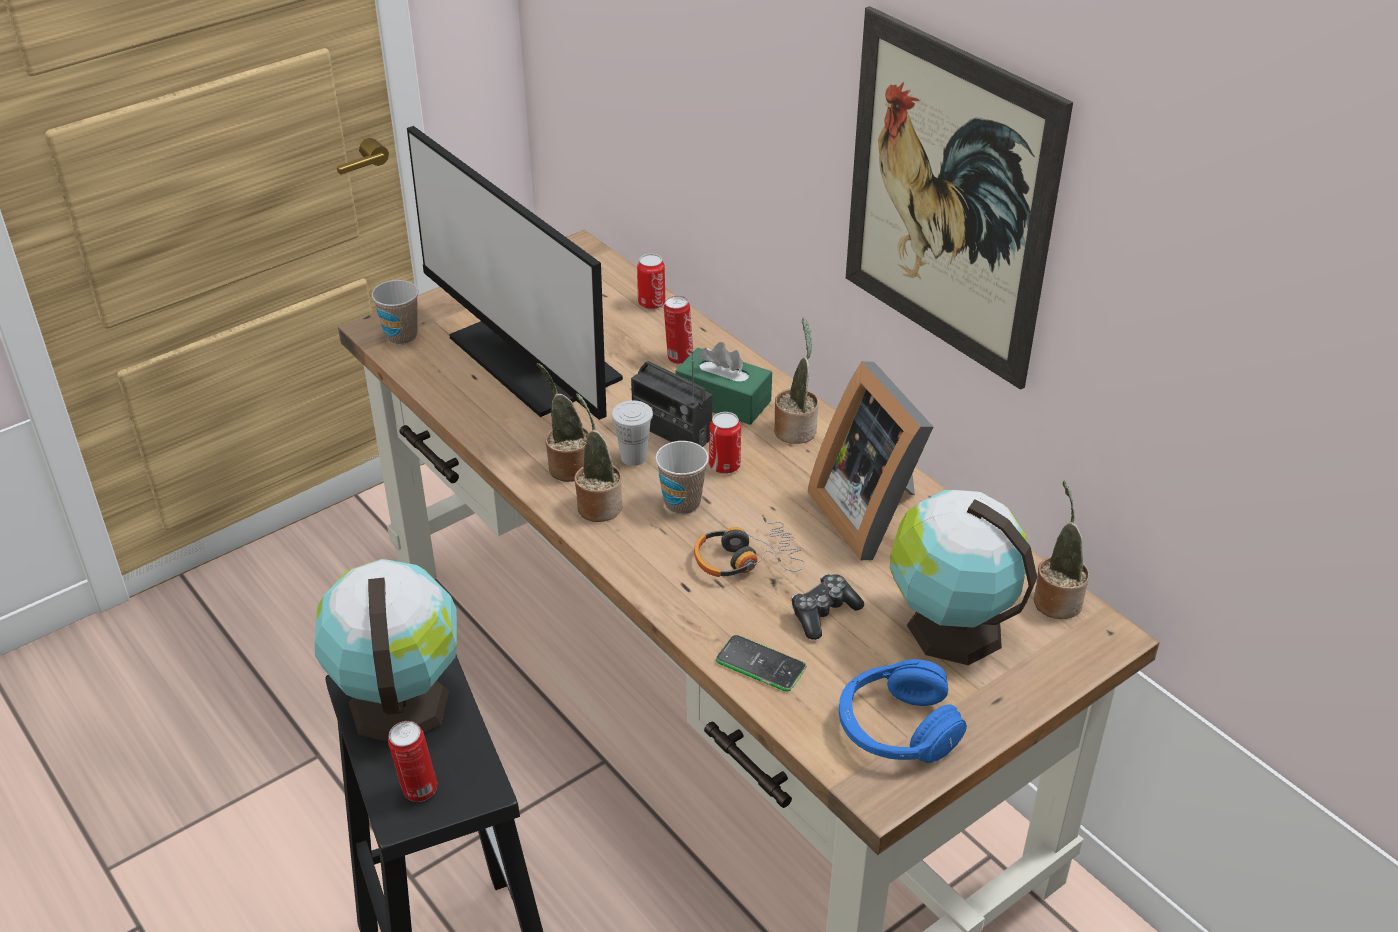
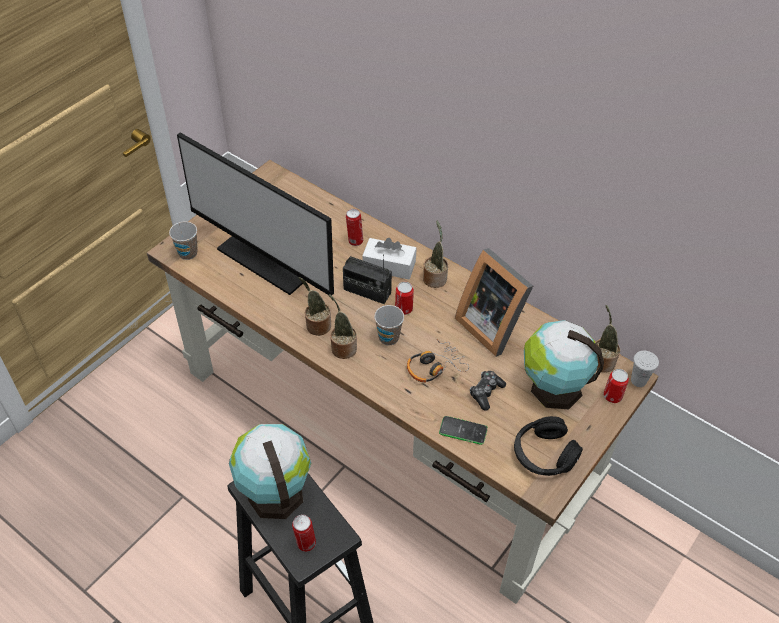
camera: 15 degrees left, 10 degrees up
(633, 457) = (351, 312): white cup -> white cup (638, 380)
(651, 303) = (326, 206): can -> can (612, 396)
(723, 400) = (389, 266): green tissue box -> white tissue box
(896, 728) = (544, 454): blue headphones -> black headphones
(948, 199) = (525, 158): picture -> none

